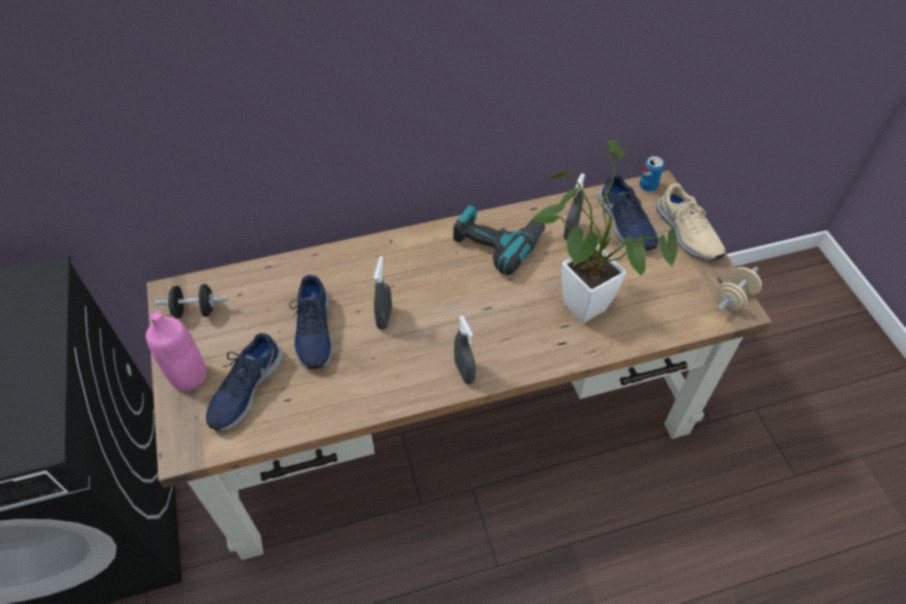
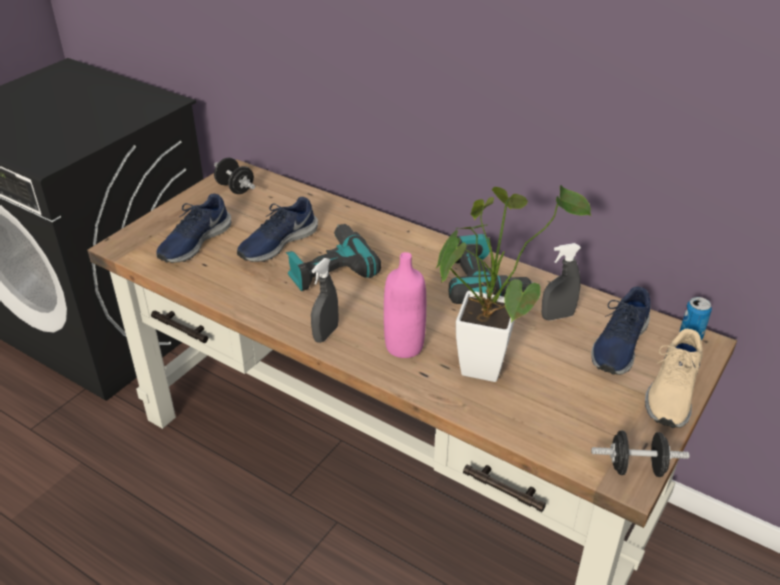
camera: 50 degrees right, 15 degrees down
(189, 376) = (179, 215): pink bottle -> pink bottle (404, 346)
(245, 389) = (194, 242): blue shoe -> blue shoe turned 45 degrees counterclockwise
(384, 318) = (329, 267): grey spray bottle -> power drill
(733, 298) = (636, 468): beige dumbbell -> black dumbbell

